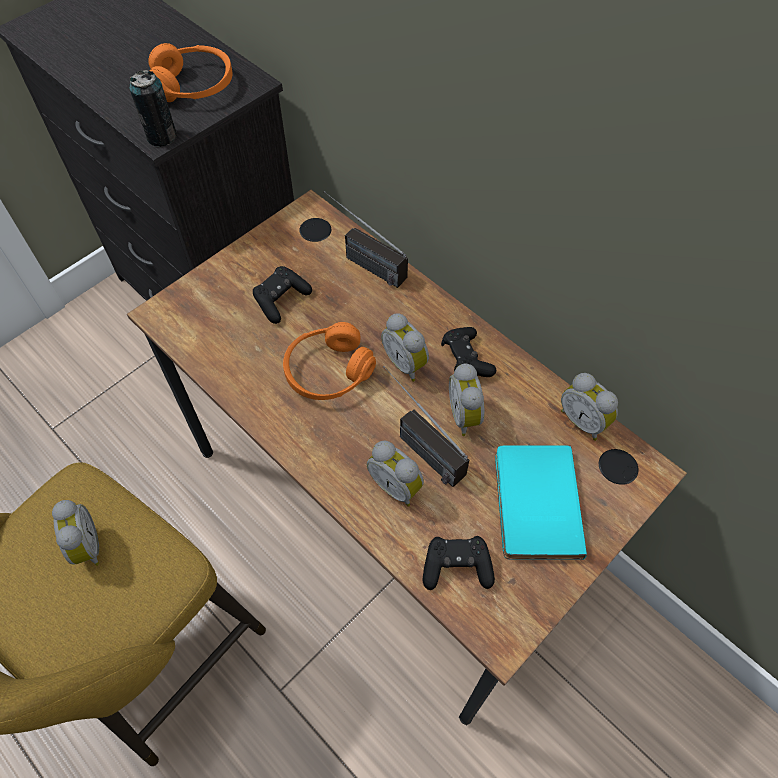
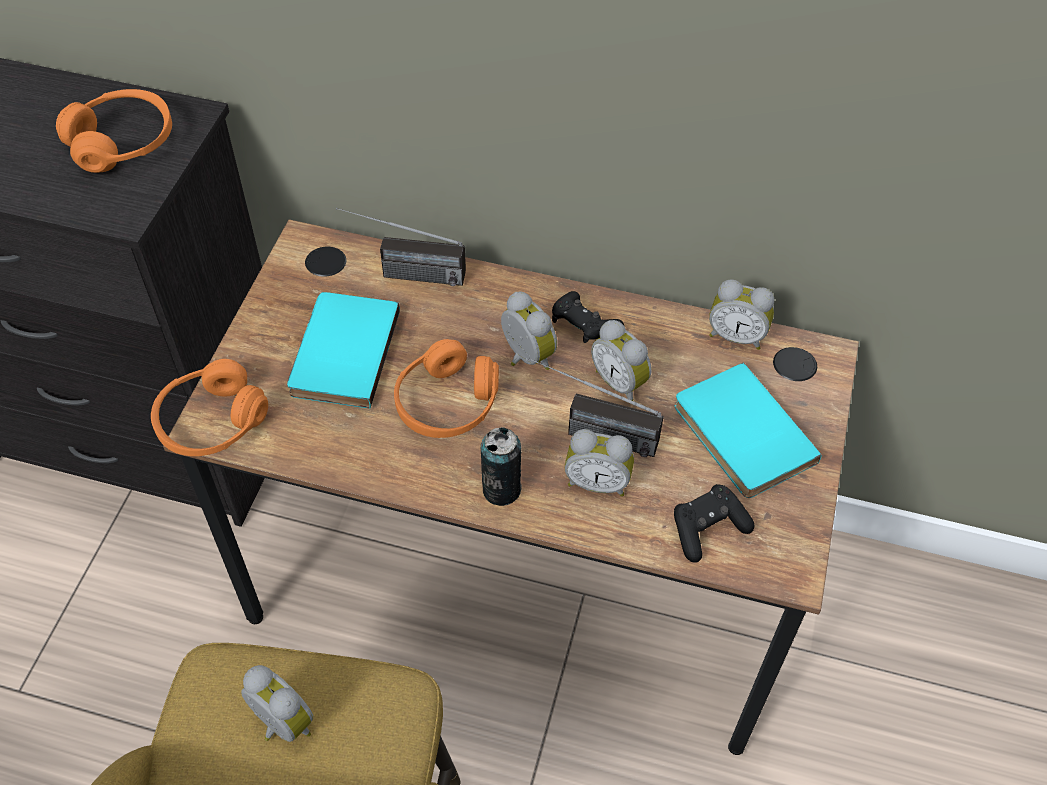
camera: 30 degrees left, 5 degrees down
(162, 137) = (128, 212): can -> can (501, 489)
(166, 311) = (211, 422): none -> orange headphones
(281, 300) = (340, 352): black game controller -> turquoise book
(406, 363) = (525, 358): alarm clock -> alarm clock turned 150 degrees counterclockwise

